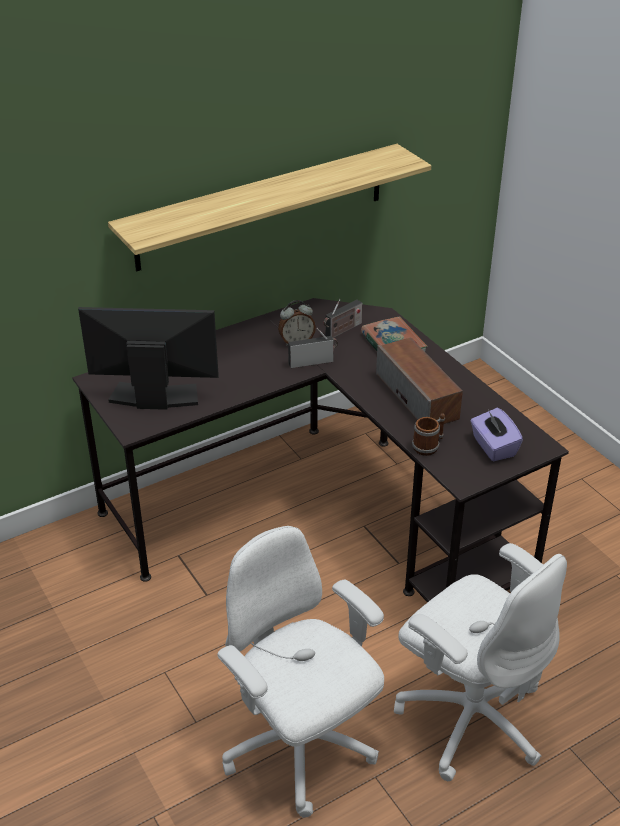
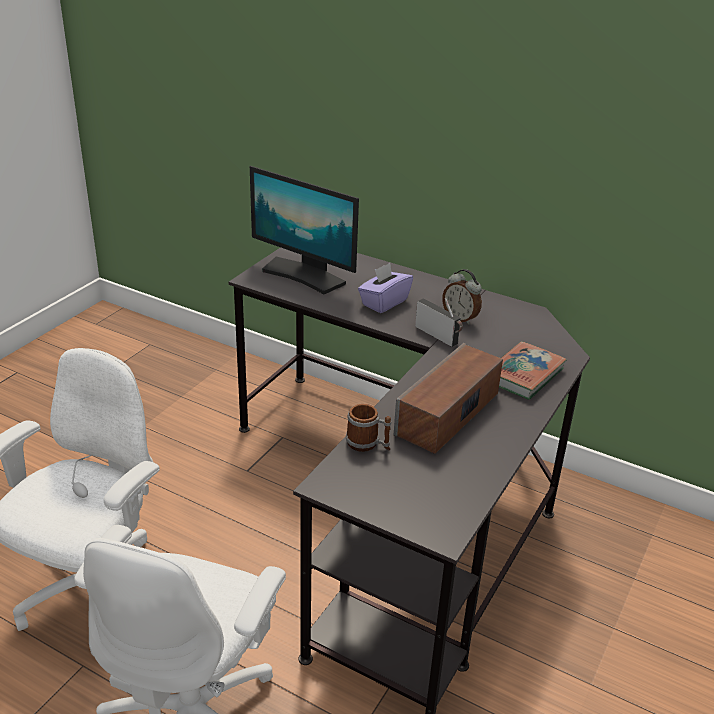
camera: 60 degrees right, 5 degrees down
(154, 397) = (304, 275): monitor -> monitor turned 150 degrees clockwise
(262, 207) = (511, 170): shelf -> none
(342, 331) = (510, 338): radio -> none
(493, 447) = (407, 493): purple tissue box -> purple tissue box (384, 302)

